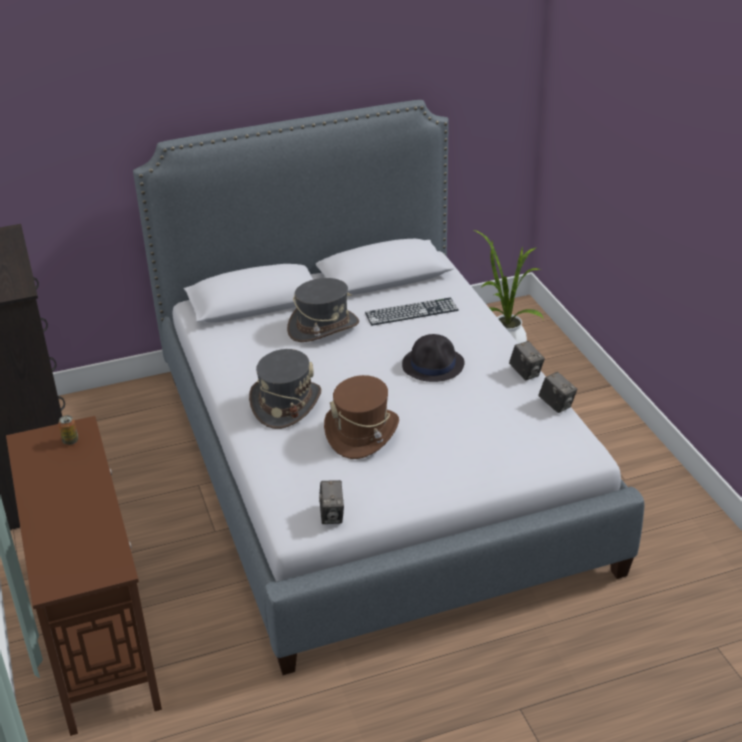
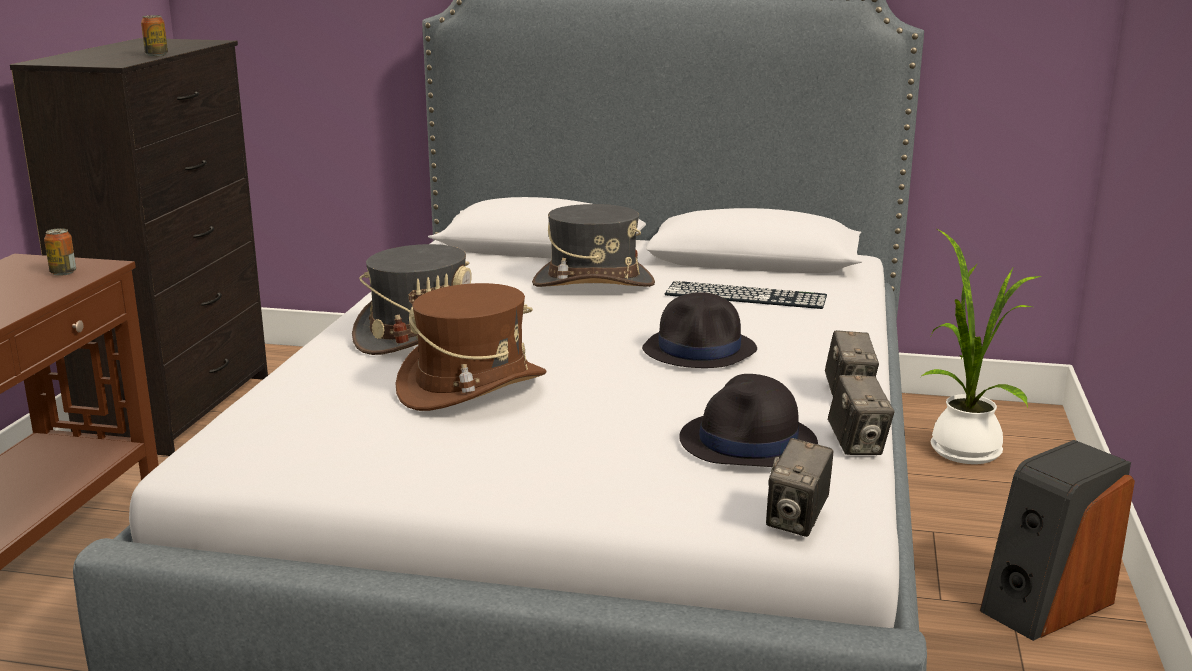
camera: 30 degrees right, 15 degrees down
(19, 267) = (156, 55): none -> can
(332, 515) = (276, 463): camera -> camera (797, 521)
(514, 421) = (748, 443): none -> black hat
(602, 430) = (1045, 605): none -> speaker

